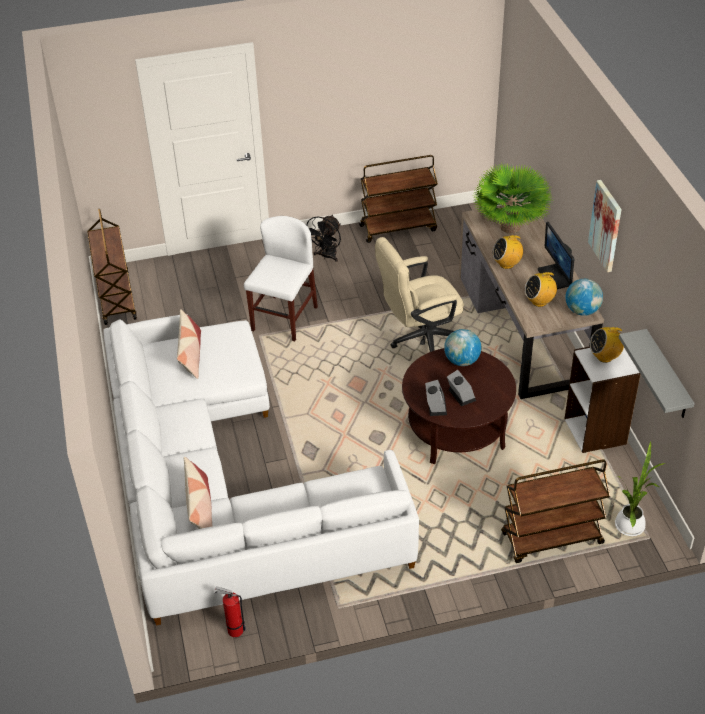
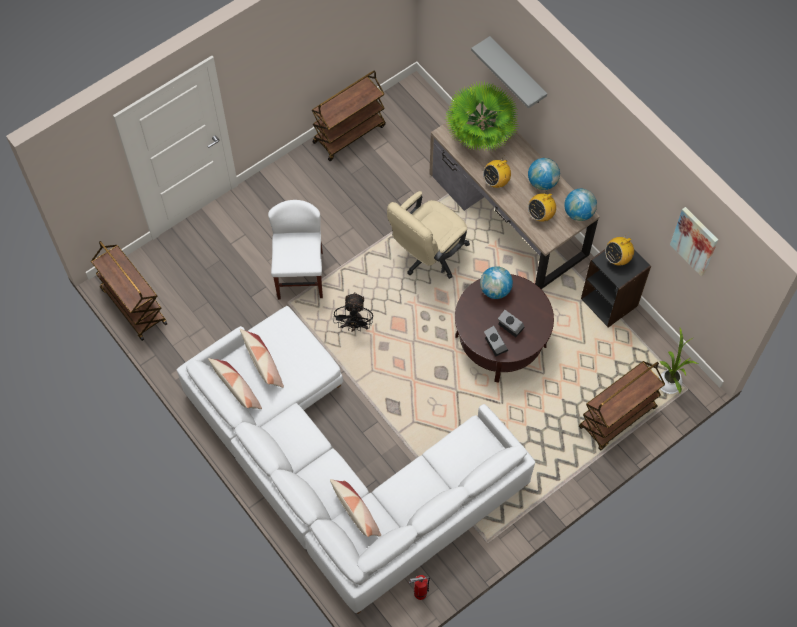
camera: 25 degrees left, 20 degrees up
(152, 368) = (236, 389): none -> pillow
(326, 256) = (301, 190): black fan -> black fan (354, 326)
(556, 277) = (542, 182): monitor -> globe
(596, 431) = (609, 302): white bookcase -> black bookcase
(606, 225) = (594, 152): picture -> picture (695, 241)
(667, 376) = (683, 276): grey shelf -> grey shelf (517, 72)

